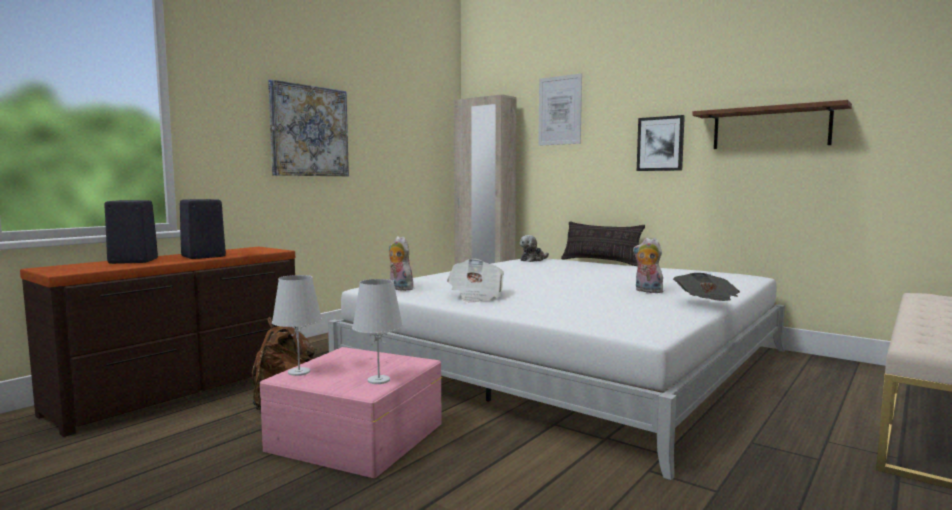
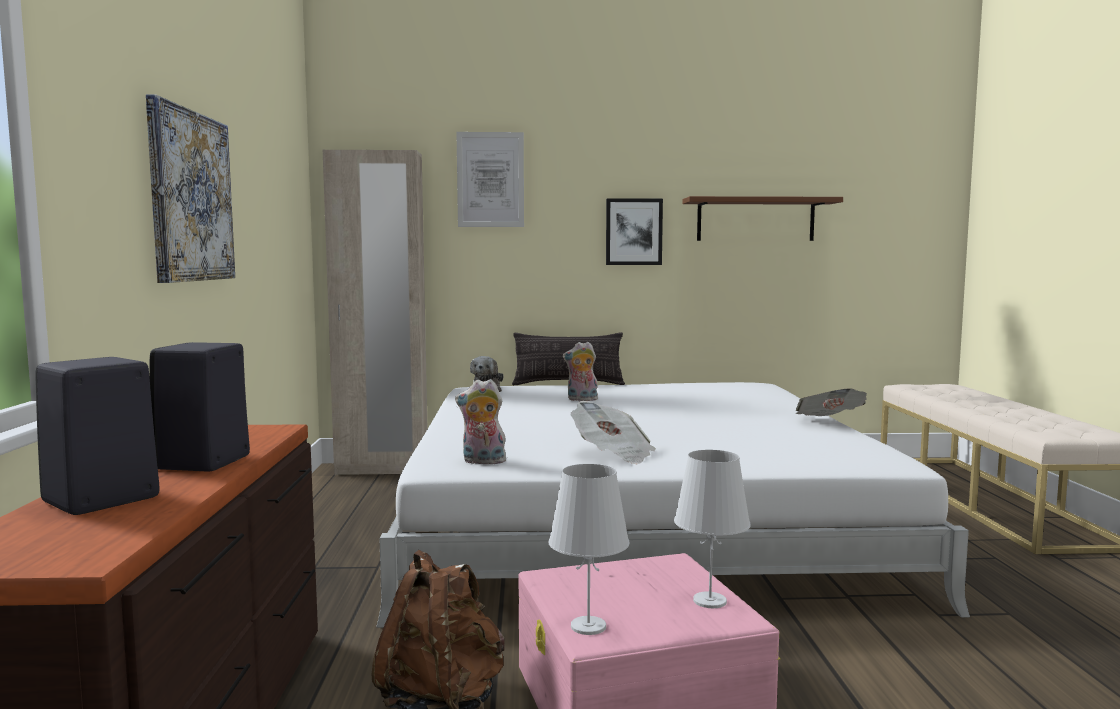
camera: 40 degrees left, 0 degrees up
(647, 291) = (737, 415): plush toy -> plush toy (581, 400)

